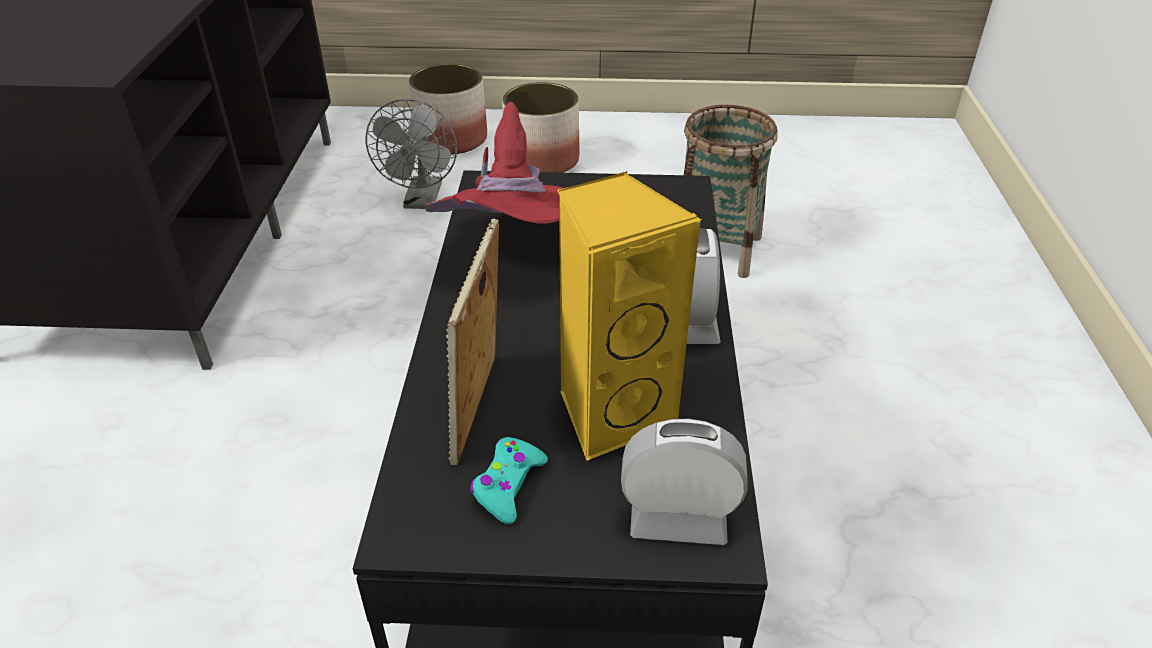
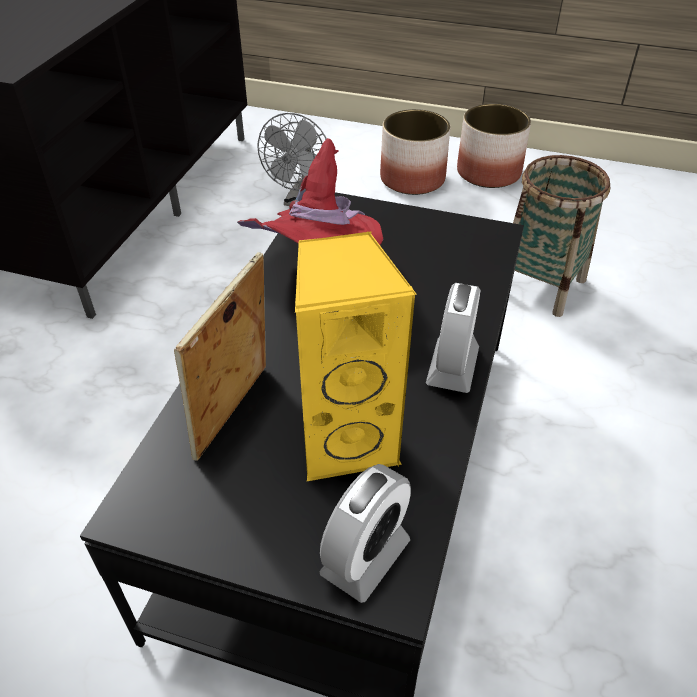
camera: 15 degrees right, 5 degrees up
(452, 140) = (343, 150): planter -> planter (489, 173)
(508, 486) = (232, 490): turquoise game controller -> none
(678, 520) = (365, 557): alarm clock -> alarm clock turned 105 degrees clockwise

